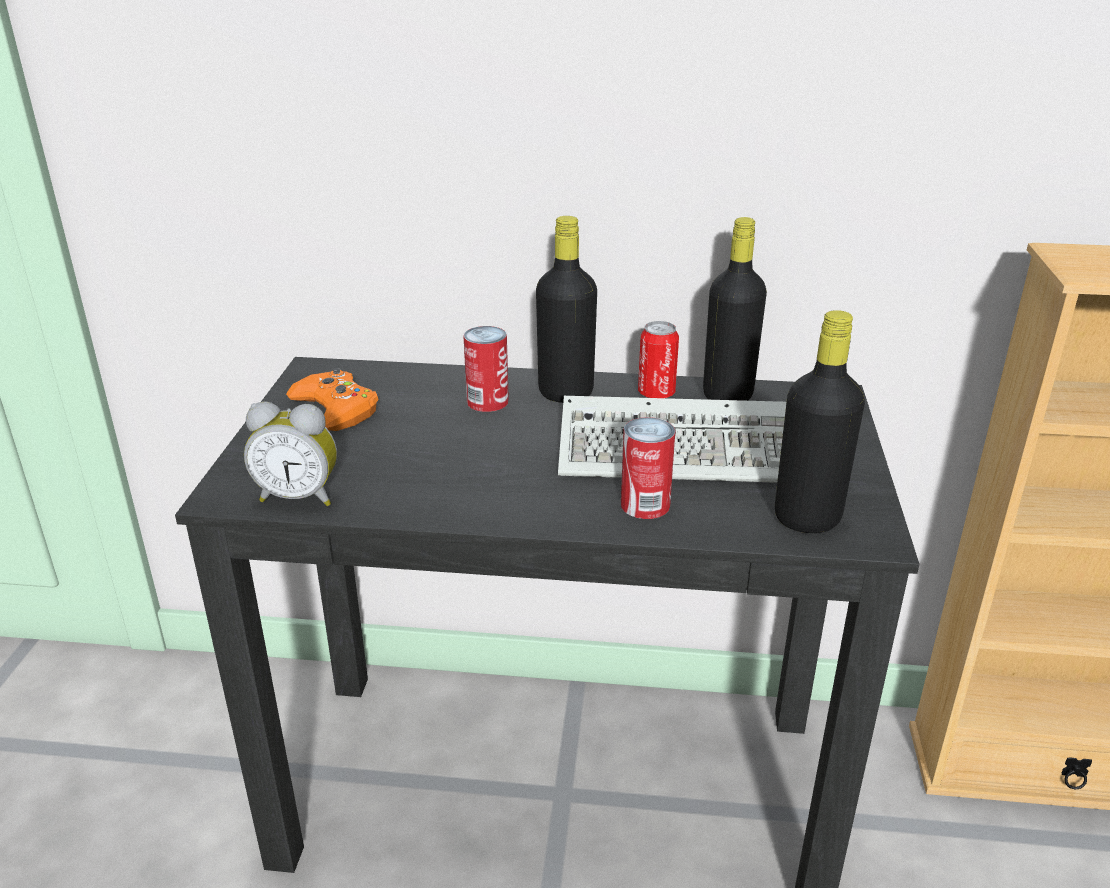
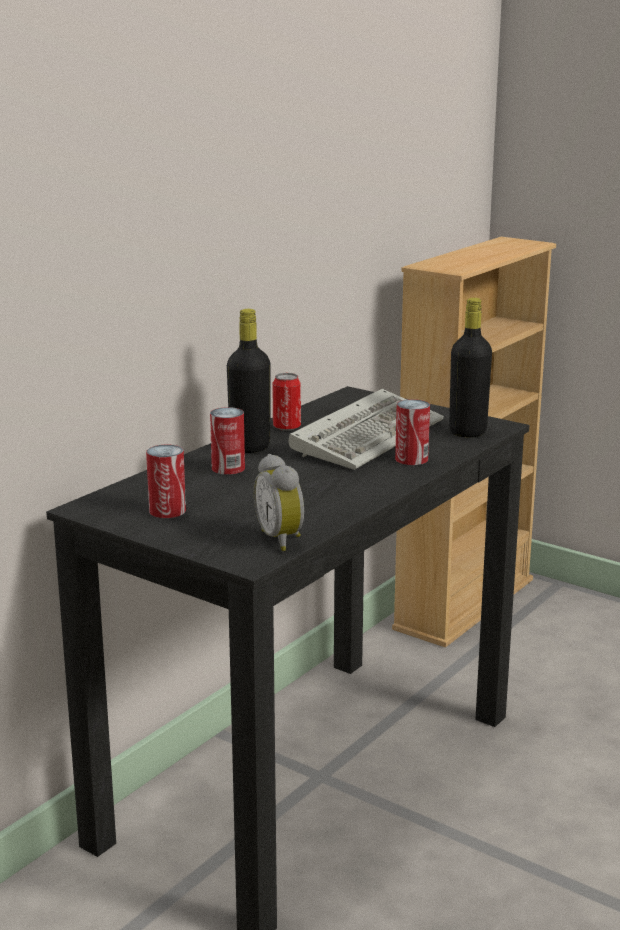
camera: 60 degrees left, 10 degrees down
(299, 496) = (282, 539): alarm clock -> alarm clock turned 120 degrees clockwise
(336, 409) = (167, 511): orange game controller -> can
(727, 395) = (315, 413): black bottle -> none

